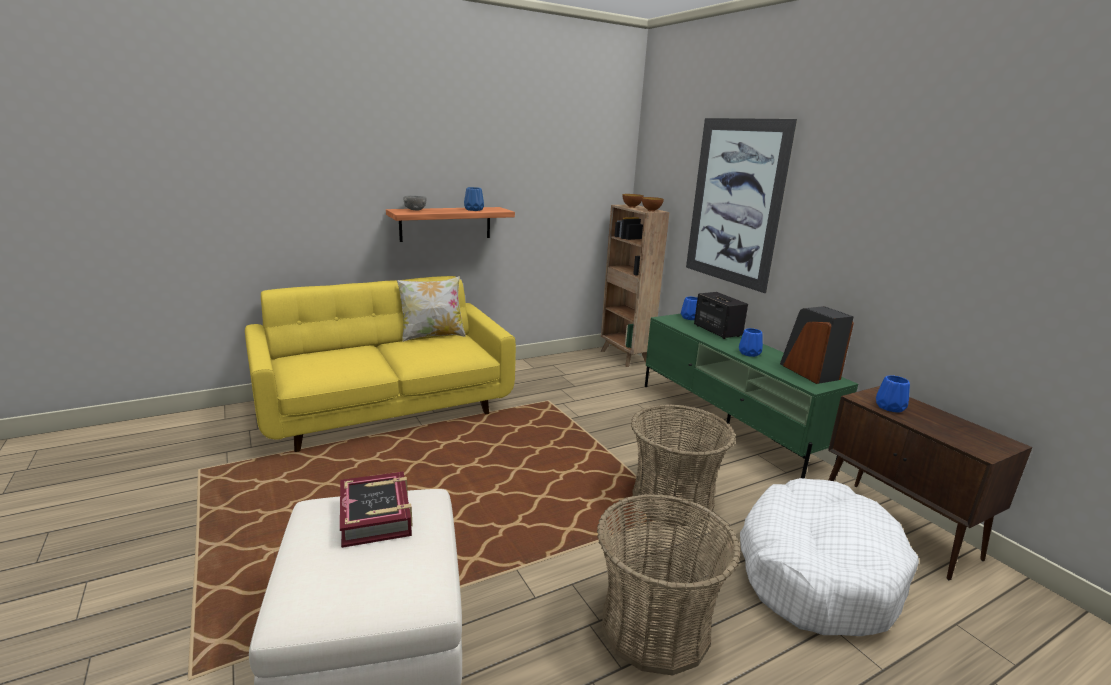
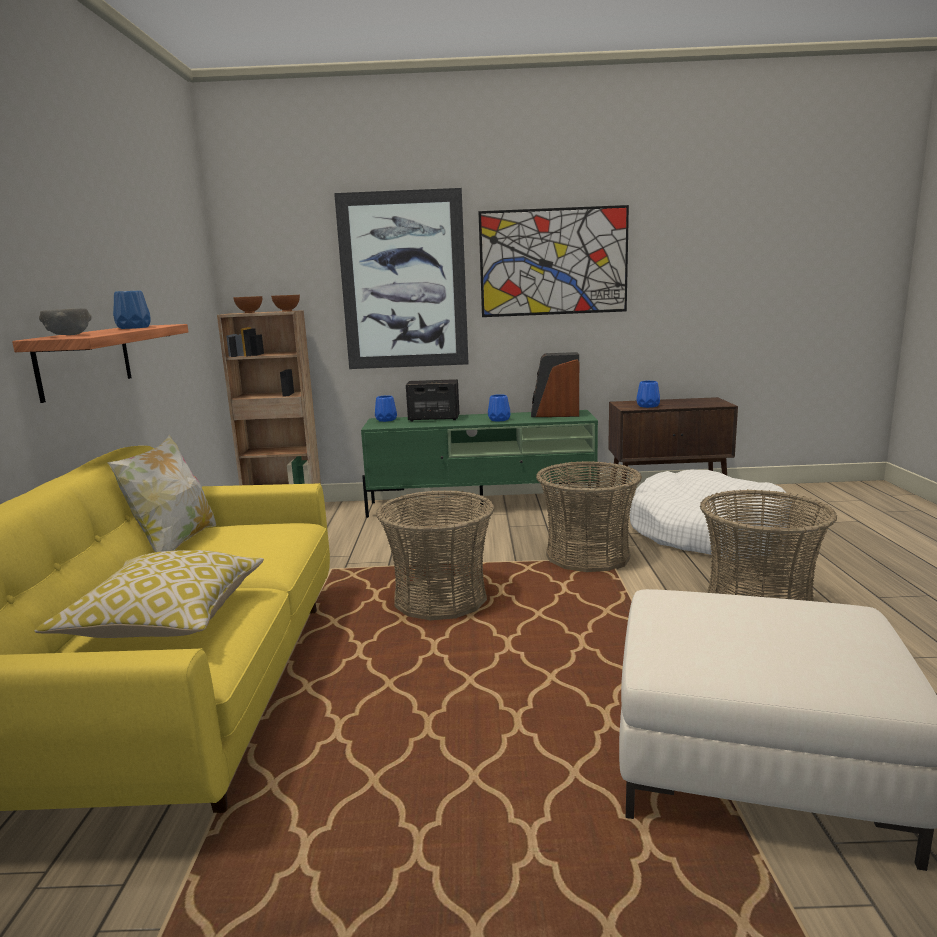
camera: 60 degrees left, 5 degrees down
(337, 360) = (165, 618): none -> pillow
(376, 516) = (703, 622): book -> none
(535, 451) = (440, 599): none -> basket
(865, 209) = (553, 262): none -> picture

